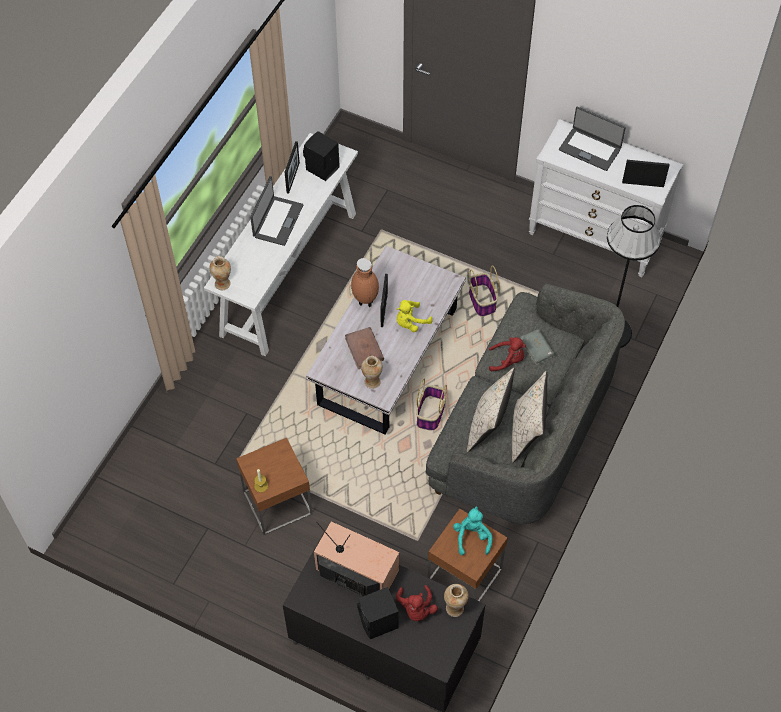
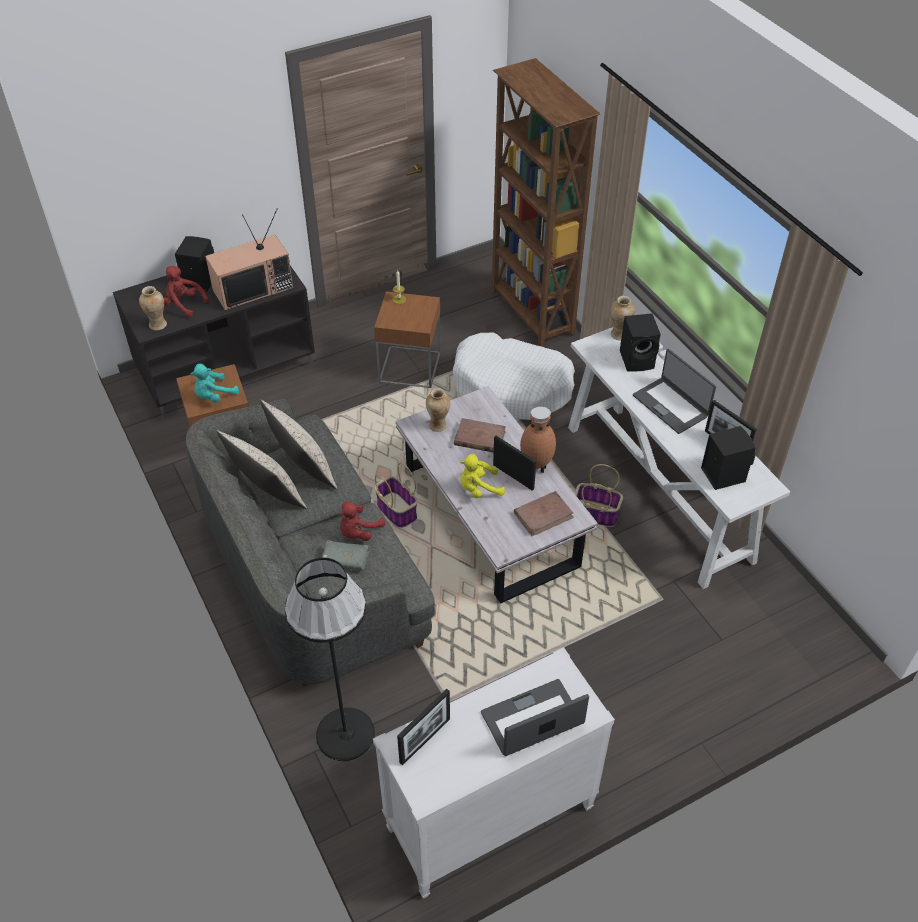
camera: 125 degrees right, 10 degrees down
(144, 454) = (531, 314): none -> brown bookcase
(243, 260) = (638, 360): none -> black speaker
(248, 416) = (512, 387): none -> white dog bed
(403, 275) = (543, 515): none -> brown book
(410, 322) = (479, 488): yellow plush toy -> yellow plush toy turned 105 degrees counterclockwise
(472, 537) = (214, 396): turquoise plush toy -> turquoise plush toy turned 105 degrees clockwise
(482, 301) = (490, 634): basket -> basket (595, 514)

